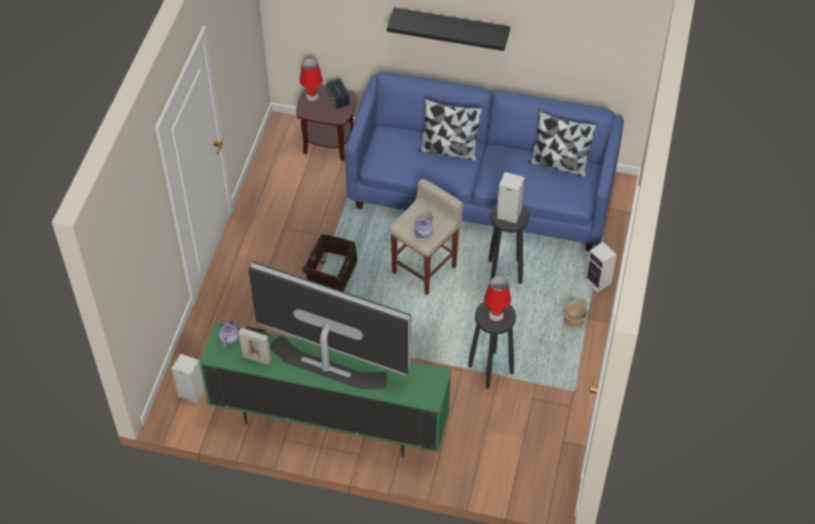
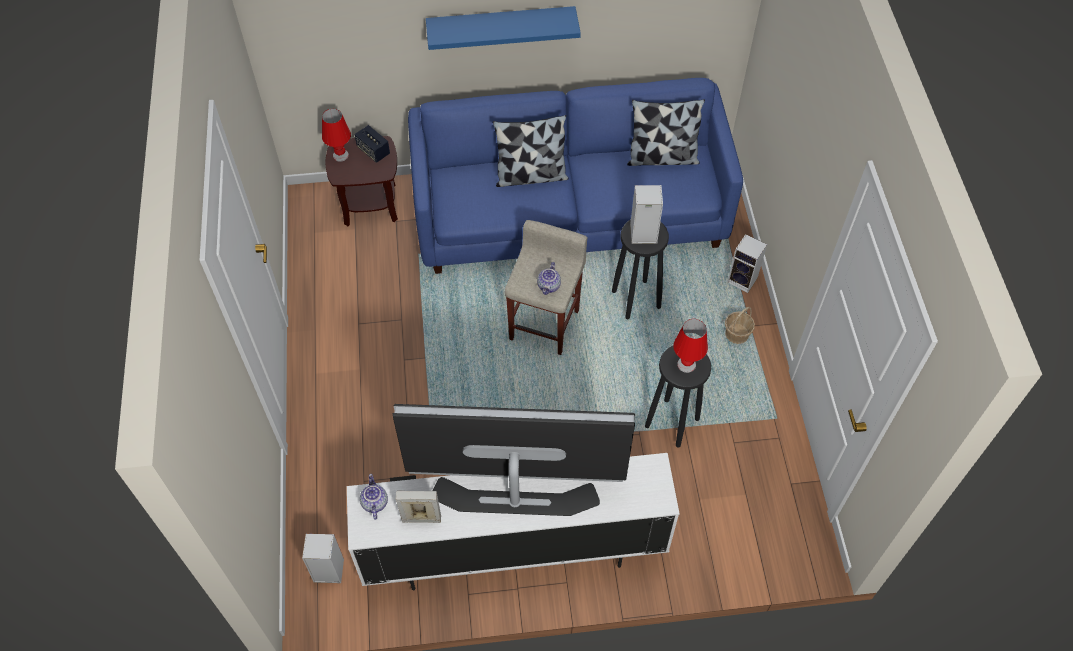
camera: 20 degrees left, 5 degrees up
(328, 422) = (512, 552): green tv stand -> white tv stand
(330, 273) = (437, 362): basket -> none
(451, 27) = (501, 26): black shelf -> blue shelf

